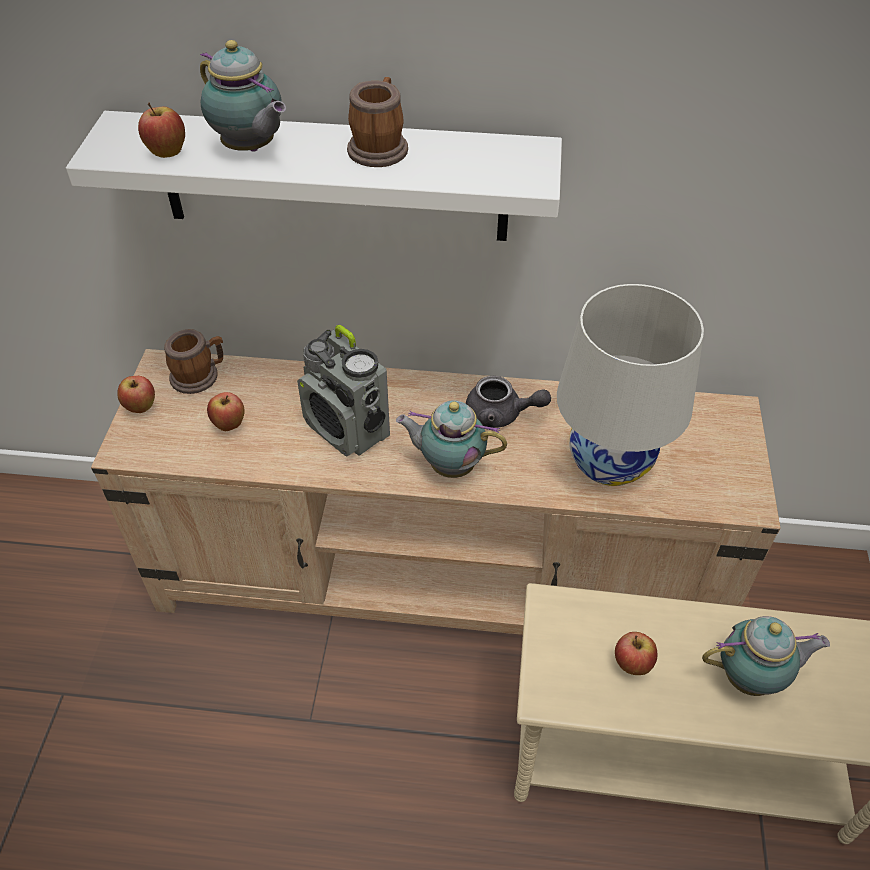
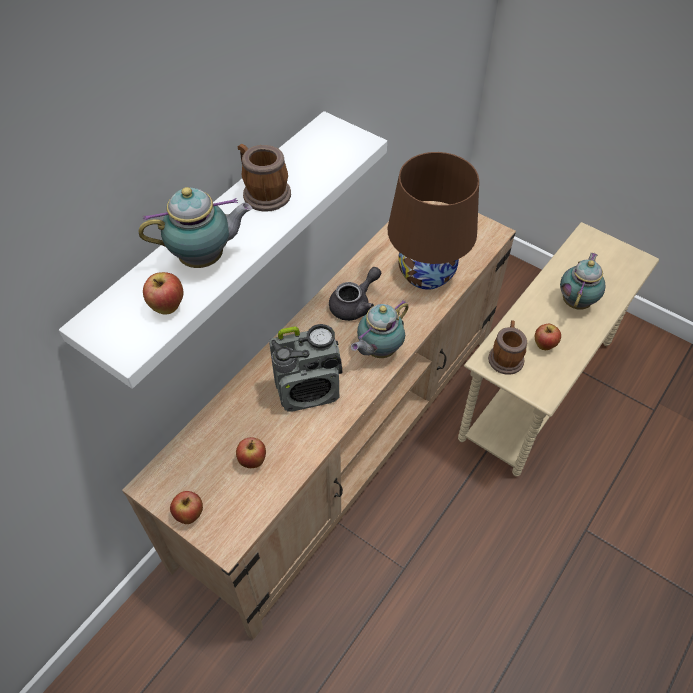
camera: 60 degrees left, 5 degrees up
(200, 376) = (185, 462): mug -> mug (506, 356)
(609, 460) = (426, 273): white table lamp -> brown table lamp

